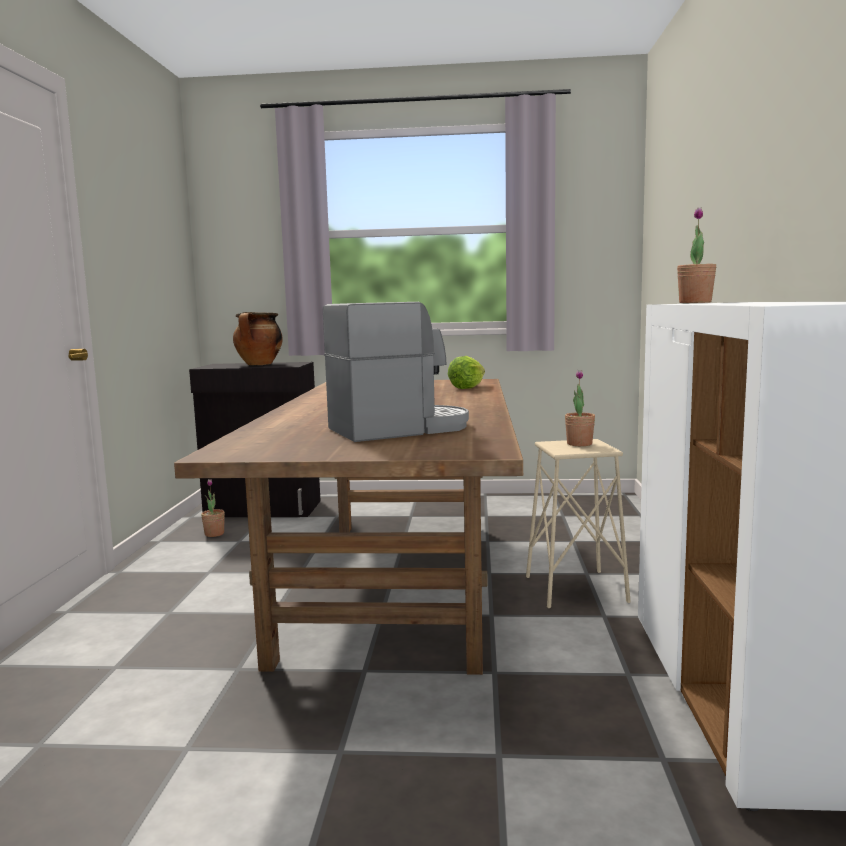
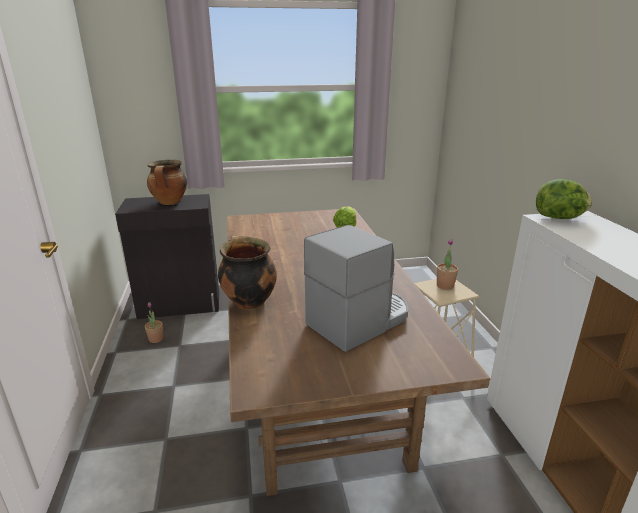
camera: 15 degrees left, 15 degrees up
(279, 418) = (248, 301): none -> cooking pot
(695, 302) = (559, 218): potted plant -> lettuce

